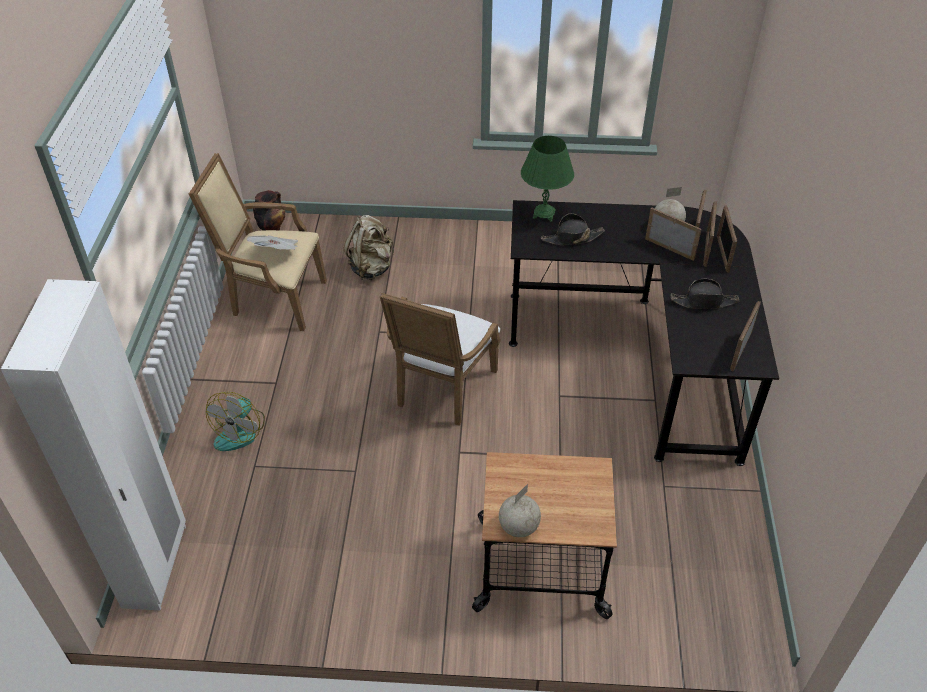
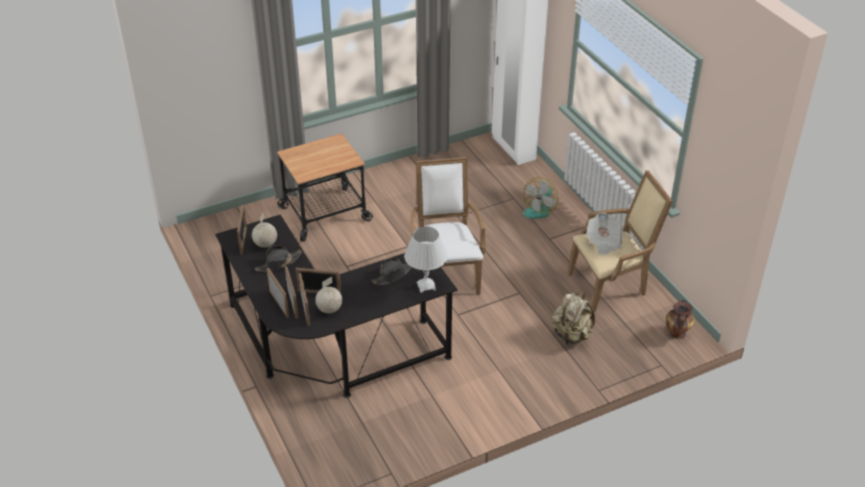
camera: 150 degrees right, 5 degrees down
(240, 431) = (540, 209): fan -> fan turned 135 degrees counterclockwise
(518, 527) = (328, 142): globe -> globe (266, 244)
(544, 214) = (426, 286): green table lamp -> white table lamp

